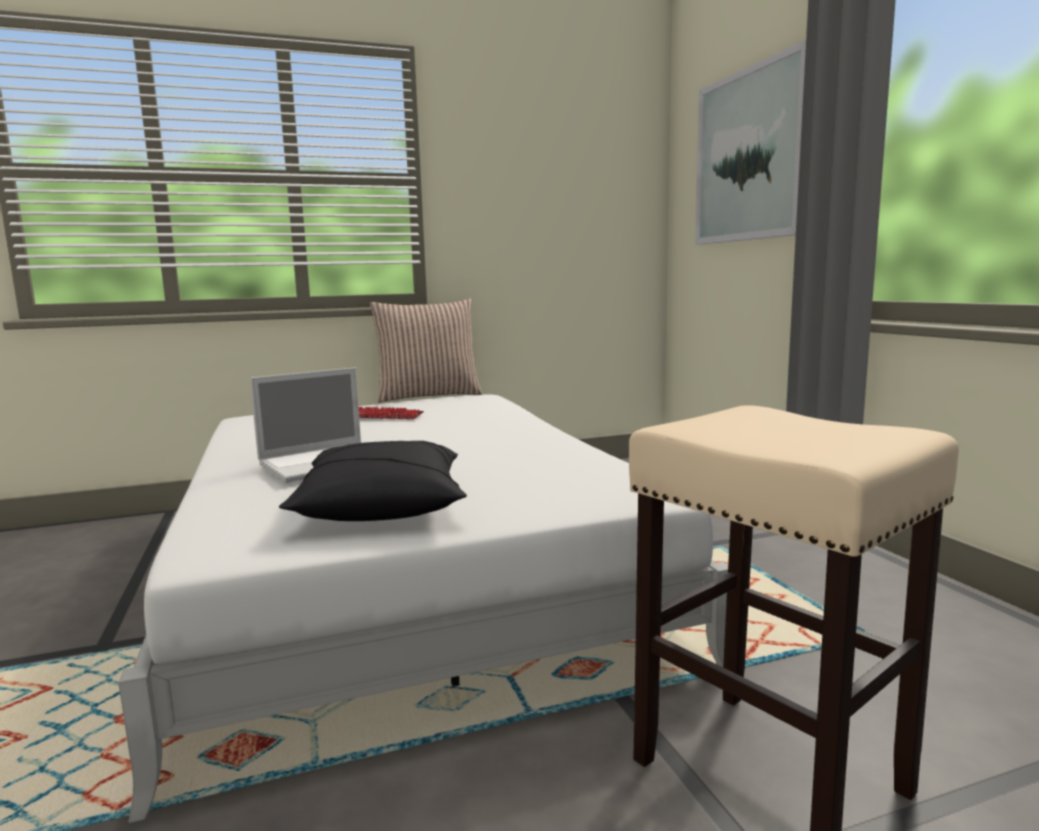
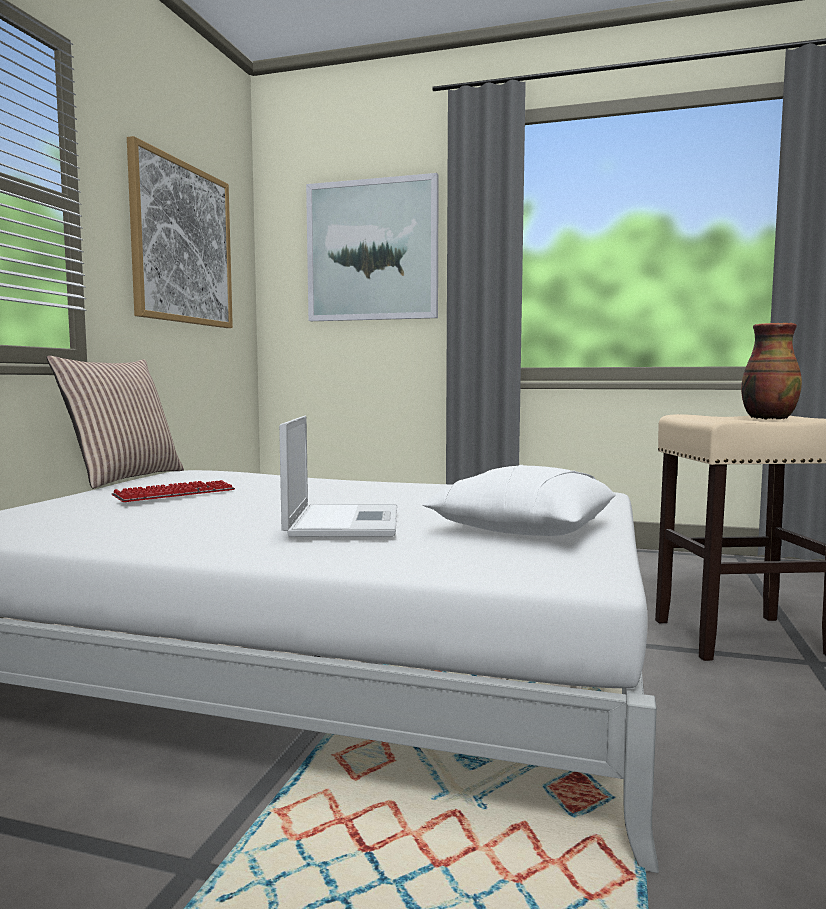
camera: 55 degrees left, 5 degrees down
(382, 507) = (523, 529): black pillow -> white pillow
(548, 186) = (182, 244): none -> picture
(766, 437) = (767, 418): none -> vase

